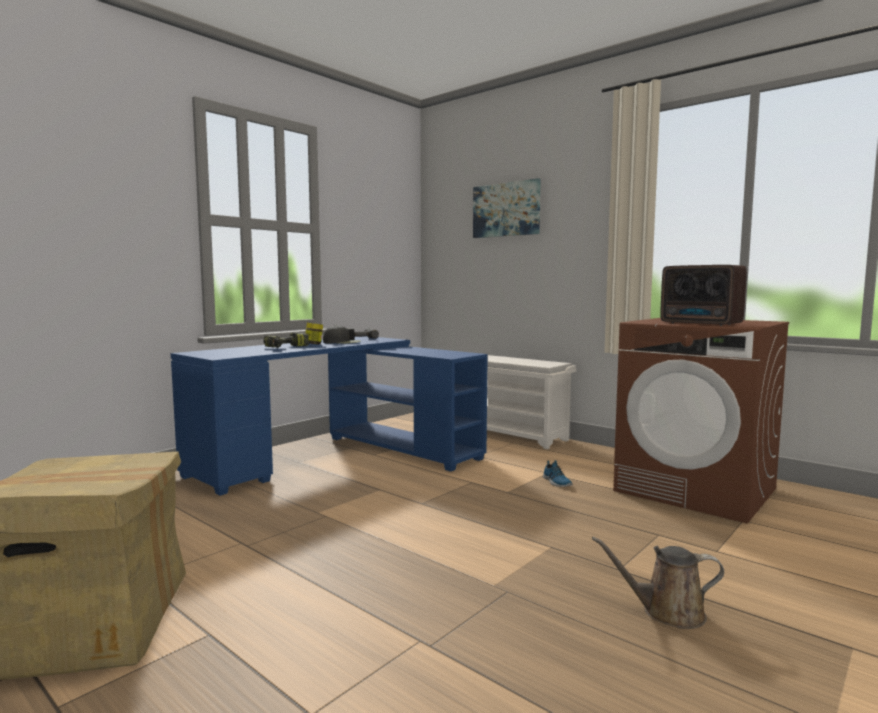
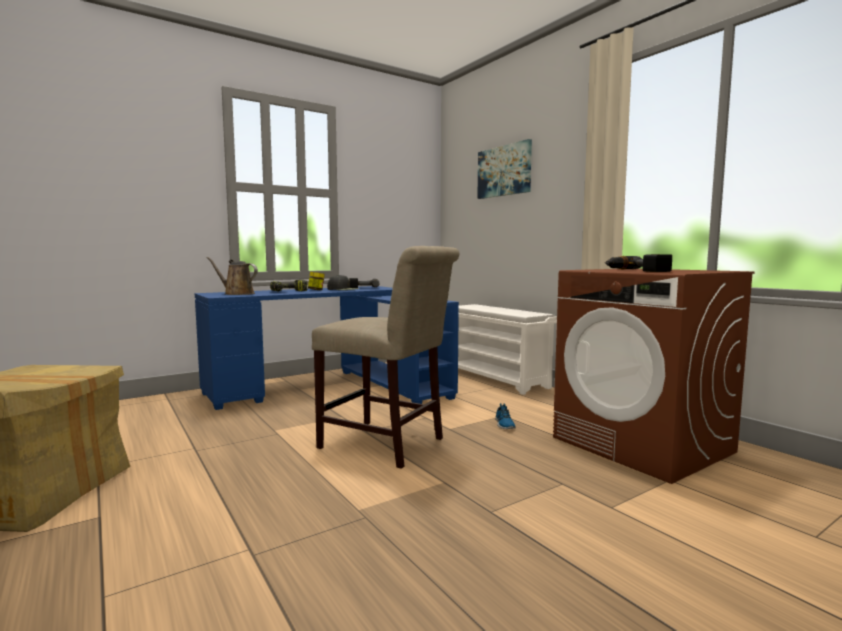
camera: 15 degrees right, 0 degrees up
(459, 515) = (387, 444): none -> beige chair
(667, 612) = (501, 561): brown watering can -> brown watering can (237, 294)
(701, 324) = (636, 271): radio -> power drill

